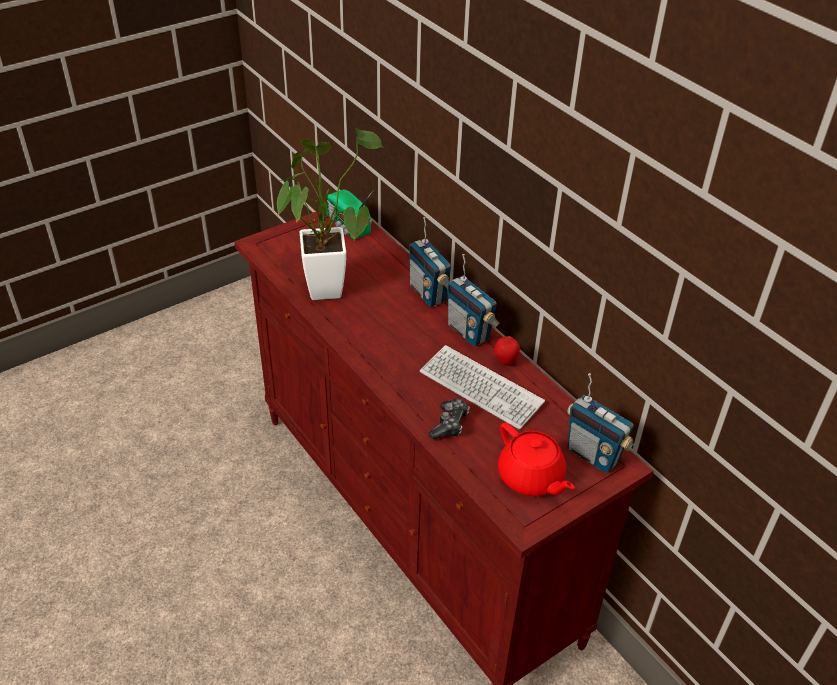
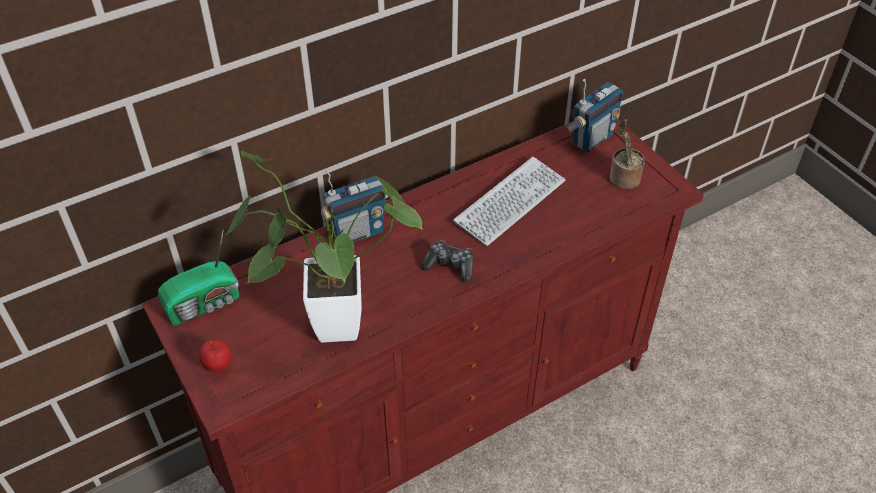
camera: 85 degrees left, 5 degrees up
(449, 424) = (560, 228): game controller -> game controller (450, 266)
(469, 332) = (425, 204): radio -> none
(505, 362) = (472, 181): apple -> apple (218, 367)
(531, 478) = (623, 179): red teapot -> potted plant

